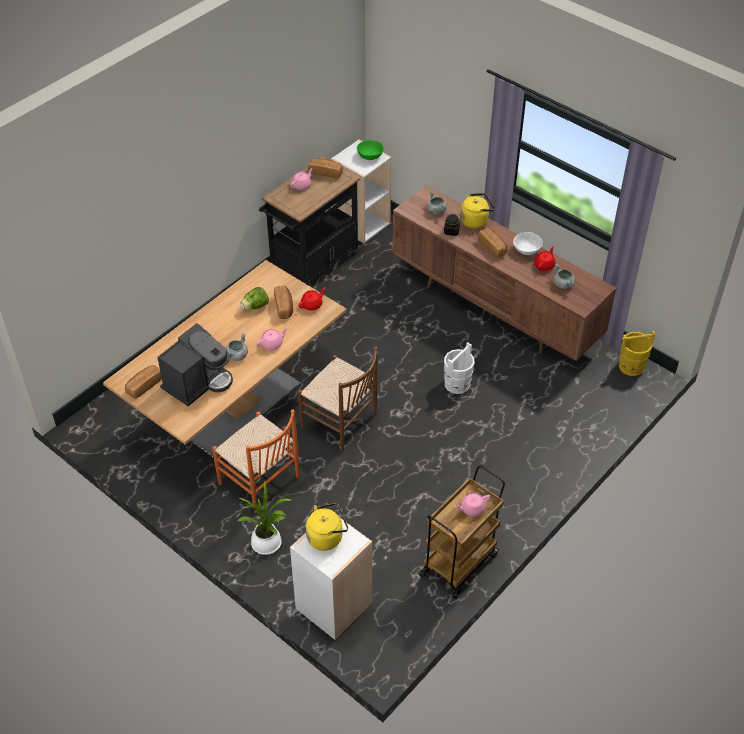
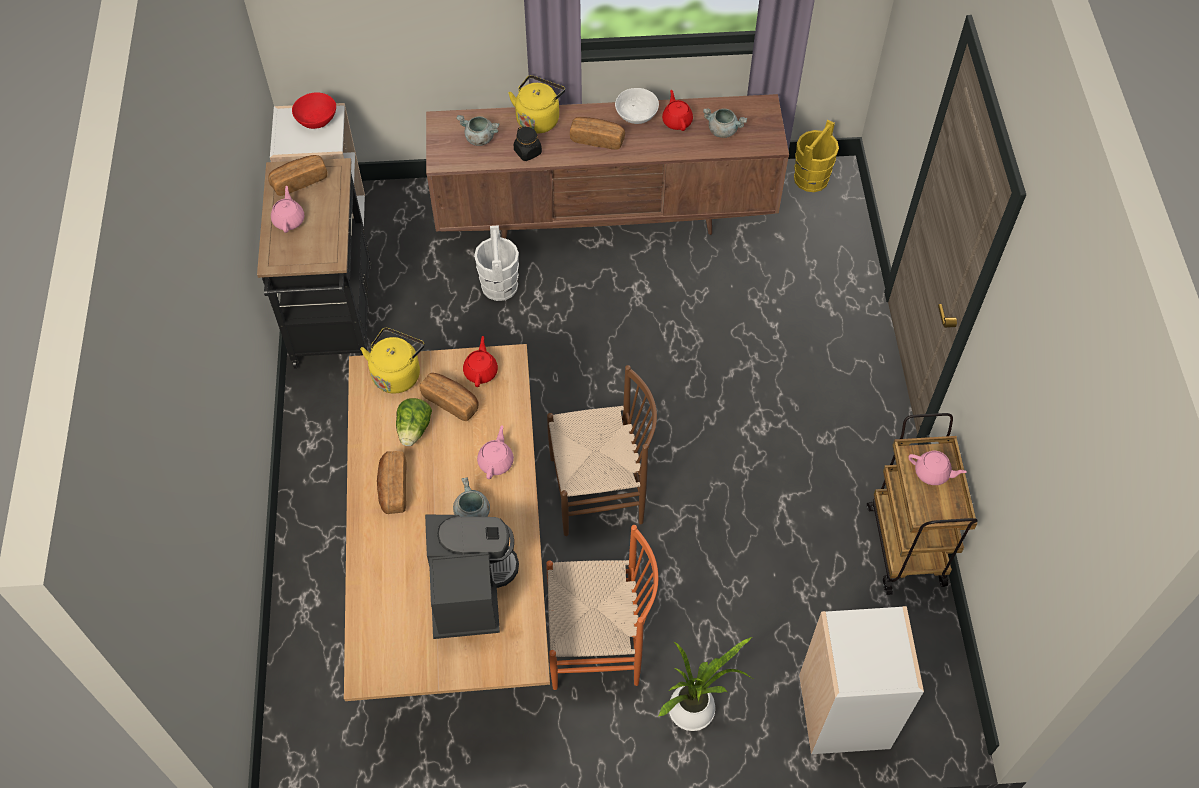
camera: 45 degrees left, 10 degrees up
(144, 386) = (405, 655): bread -> bread (393, 488)
(327, 536) = (857, 646): yellow kettle -> yellow kettle (397, 373)
(370, 156) = (316, 119): green bowl -> red bowl
(457, 384) = (668, 338): white bucket -> white bucket (499, 285)
(472, 508) = (932, 473): pink teapot -> pink teapot turned 90 degrees counterclockwise

